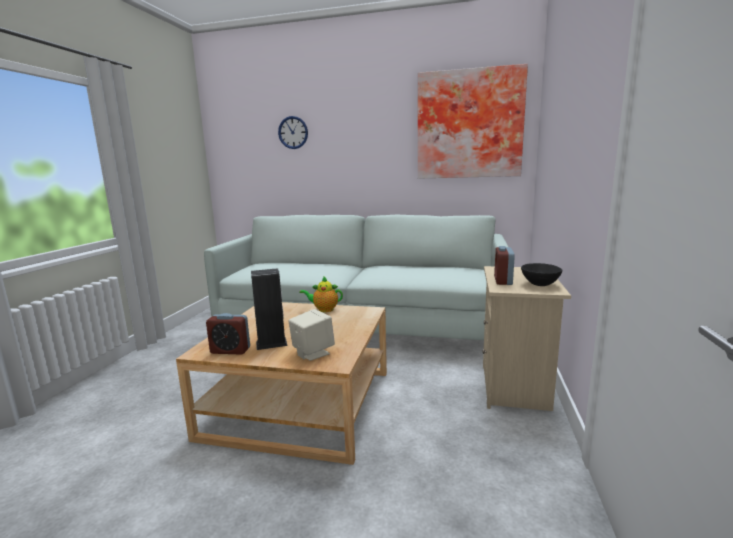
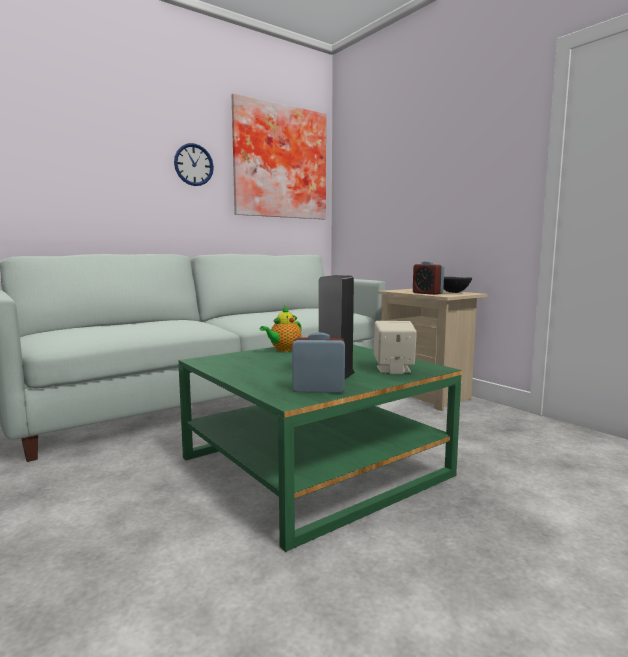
camera: 50 degrees left, 5 degrees down
(230, 350) = (318, 389): alarm clock -> alarm clock turned 135 degrees counterclockwise
(293, 132) = (56, 131): wall clock -> wall clock (193, 165)
(300, 403) = (313, 466): beige coffee table -> green coffee table

